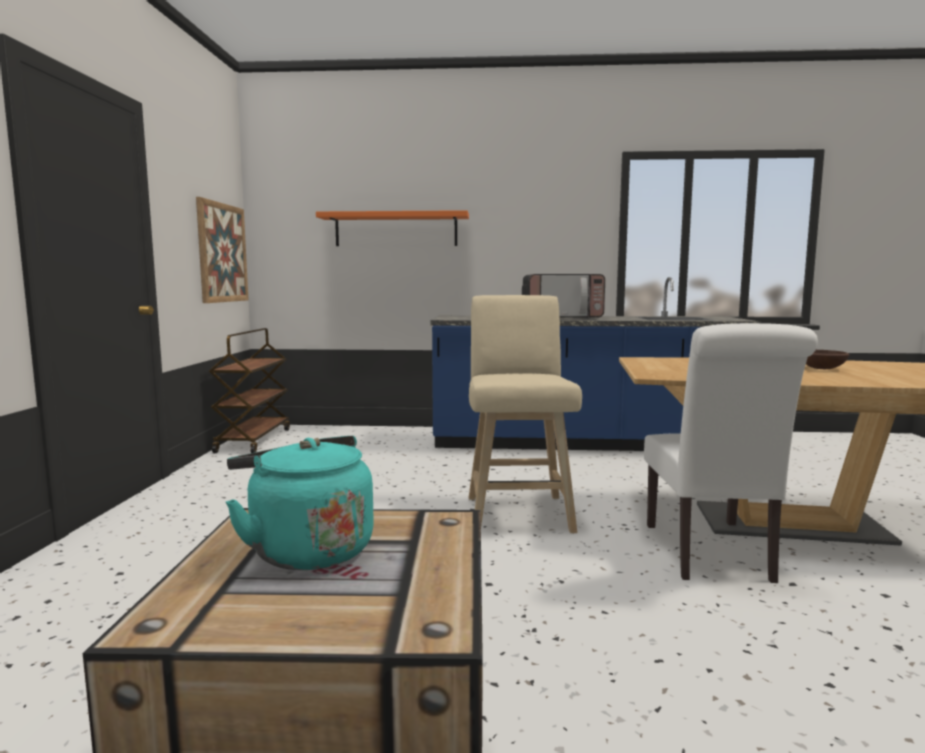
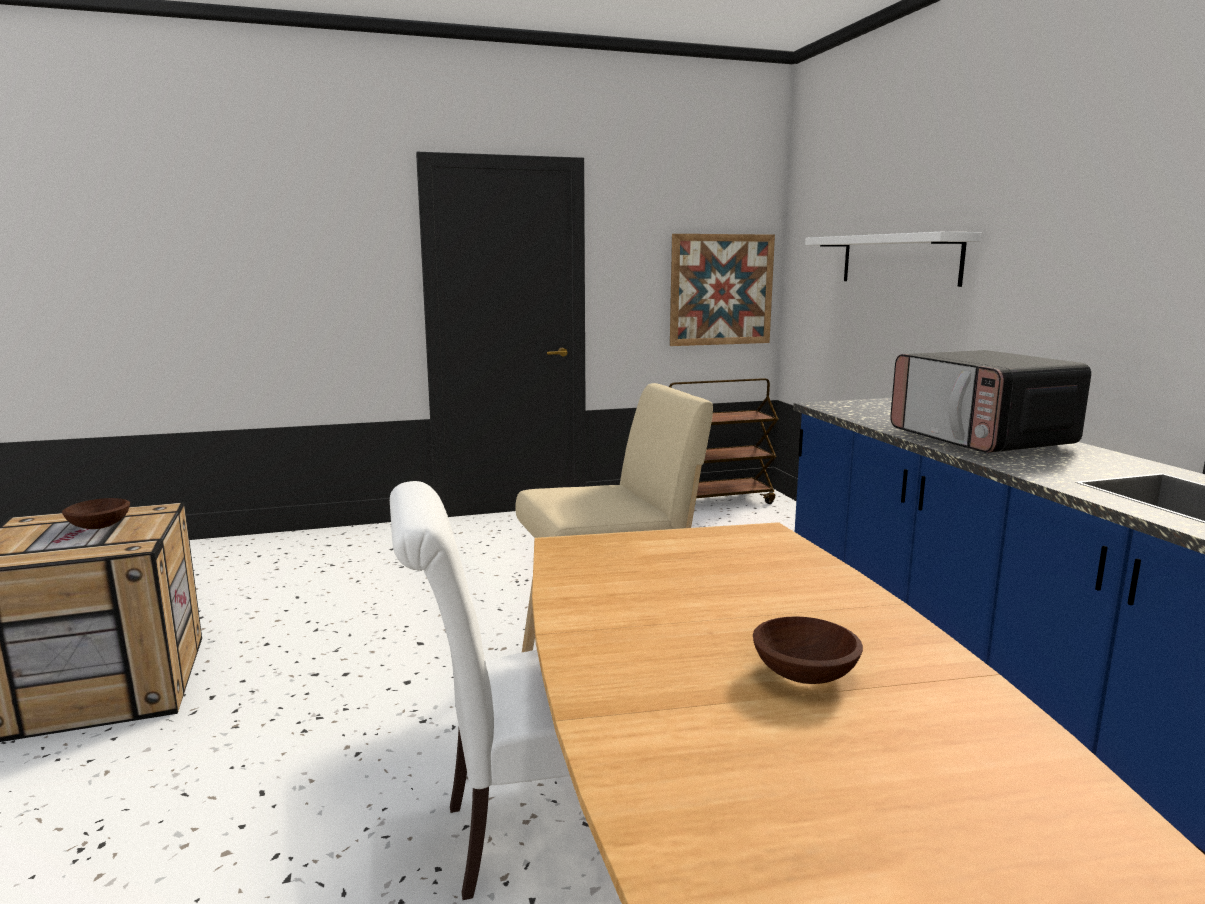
camera: 70 degrees right, 5 degrees up
(306, 549) = (100, 526): turquoise kettle -> brown bowl
(396, 230) = (899, 259): orange shelf -> white shelf

